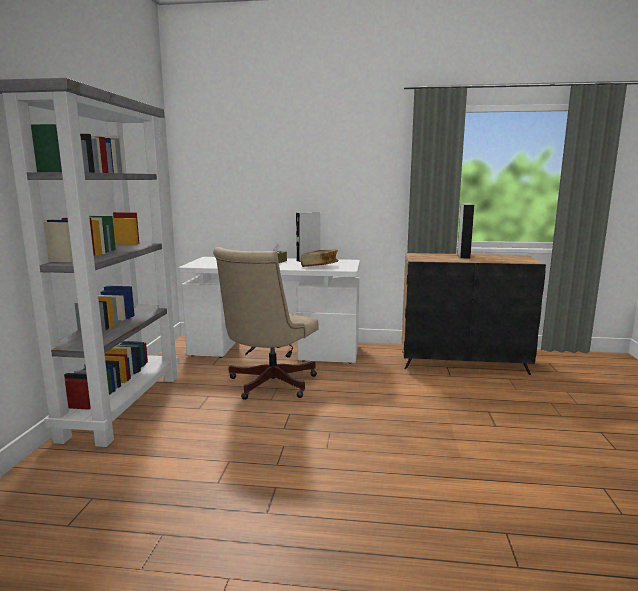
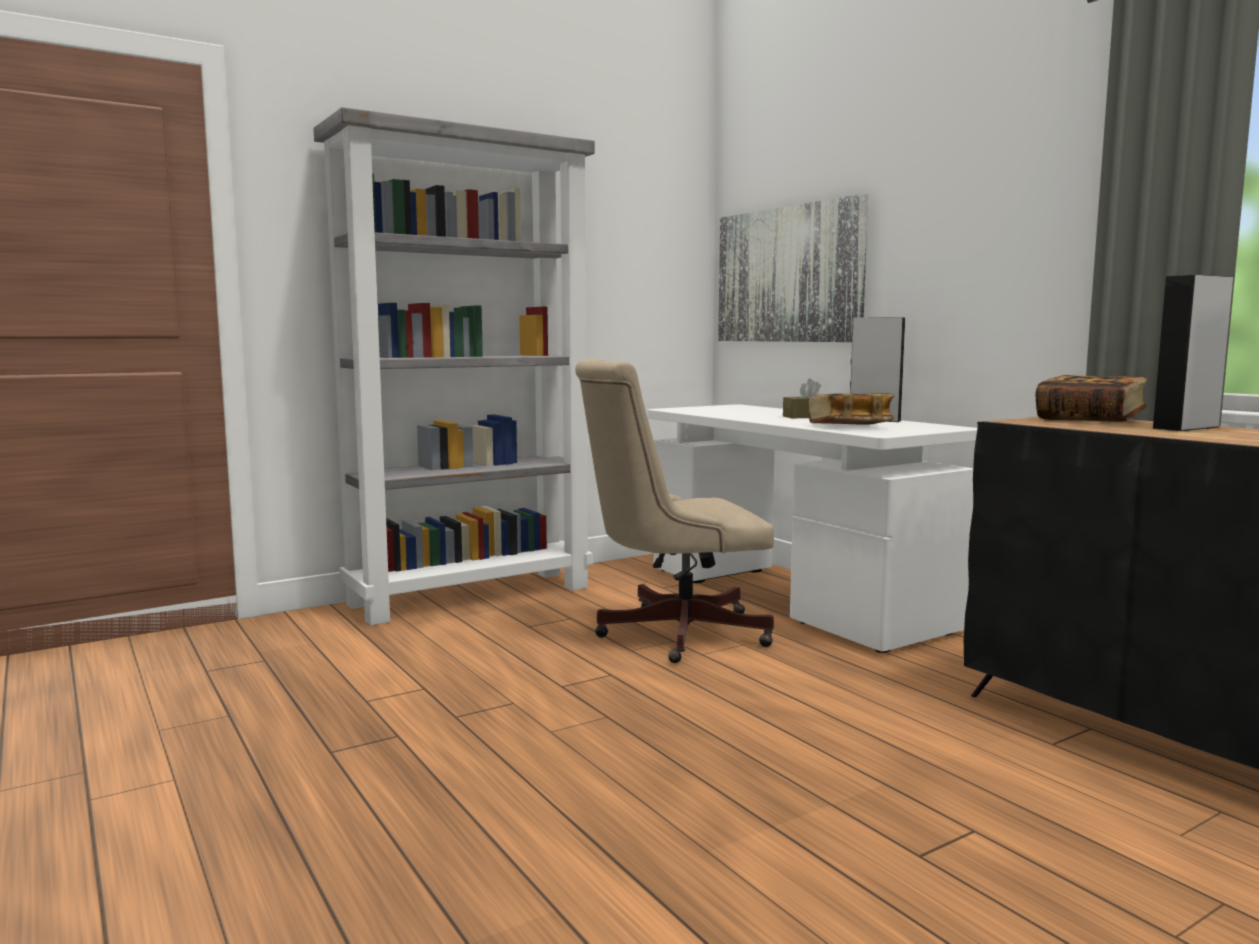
camera: 50 degrees right, 5 degrees down
(232, 187) = (788, 275): none -> picture
(428, 255) = (1089, 420): none -> book

